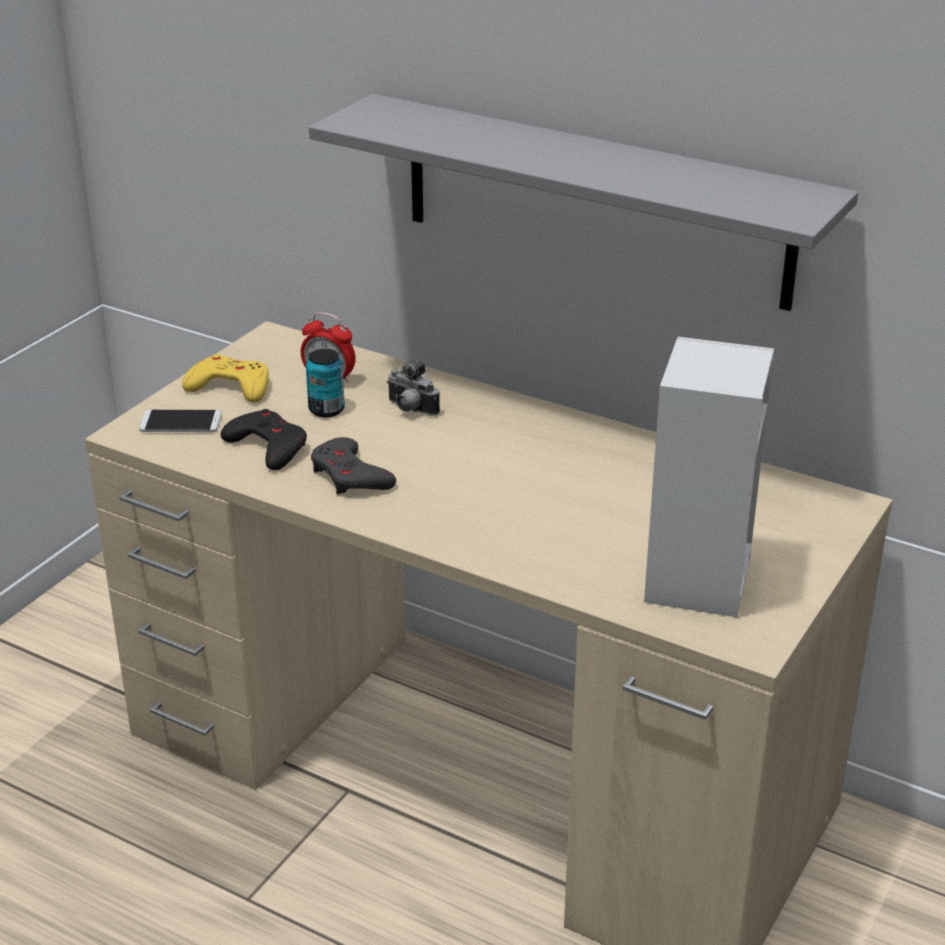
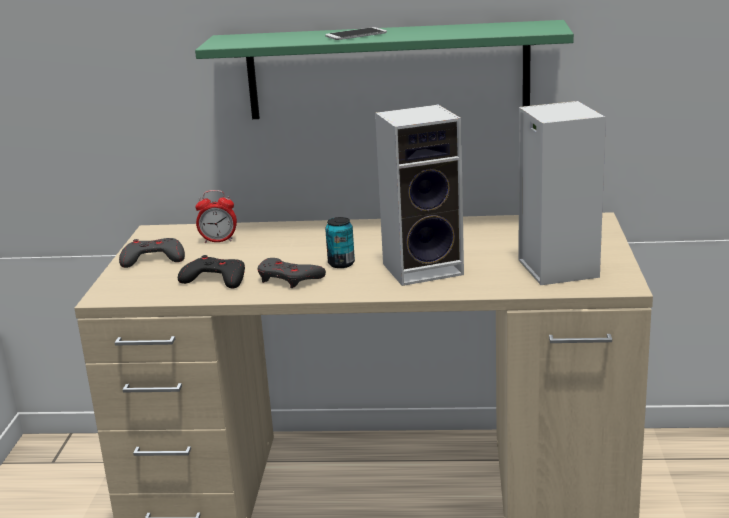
camera: 25 degrees left, 10 degrees down
(181, 422) = (138, 283): phone -> phone (356, 35)
(230, 386) = (153, 259): yellow game controller -> grey game controller
(326, 410) = (234, 254): can -> can (341, 264)
(410, 410) = (290, 241): camera -> none
(528, 517) = (425, 268): none -> speaker
(595, 201) = (387, 71): grey shelf -> green shelf

